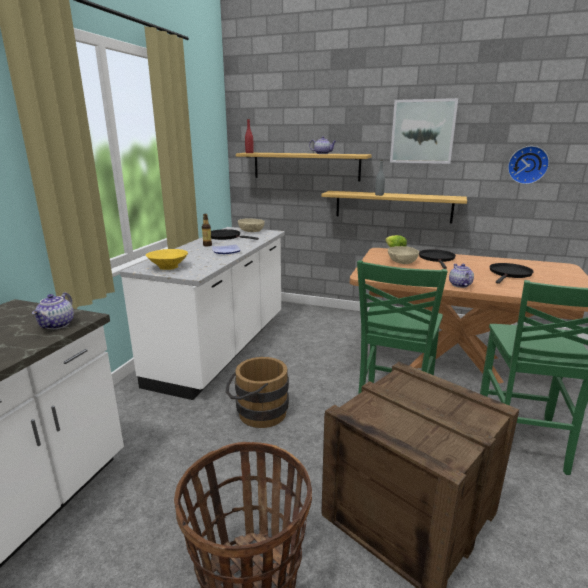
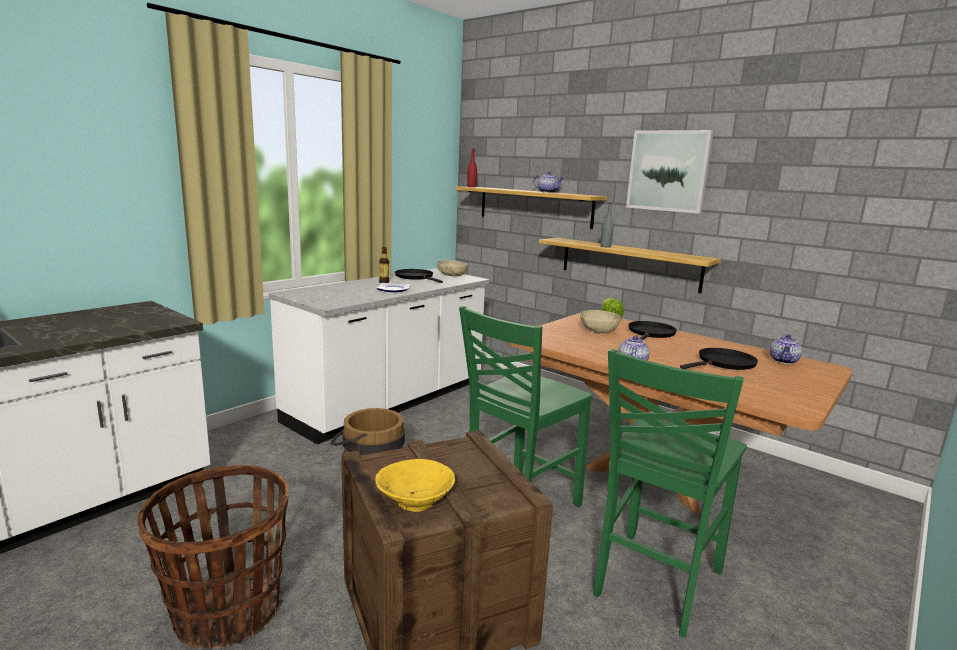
camera: 20 degrees right, 5 degrees down
(57, 325) = (152, 323): teapot -> teapot (784, 361)
(168, 267) = (315, 296): yellow bowl -> yellow bowl (415, 502)
(527, 165) = (804, 222): wall clock -> none

